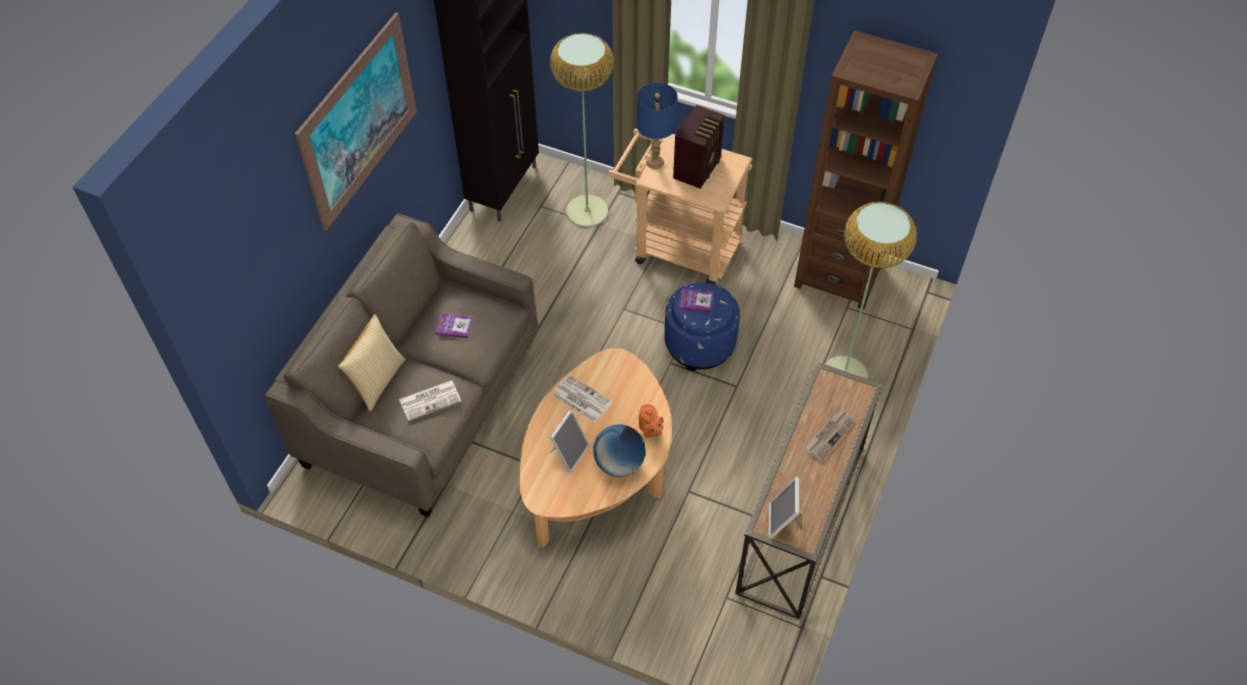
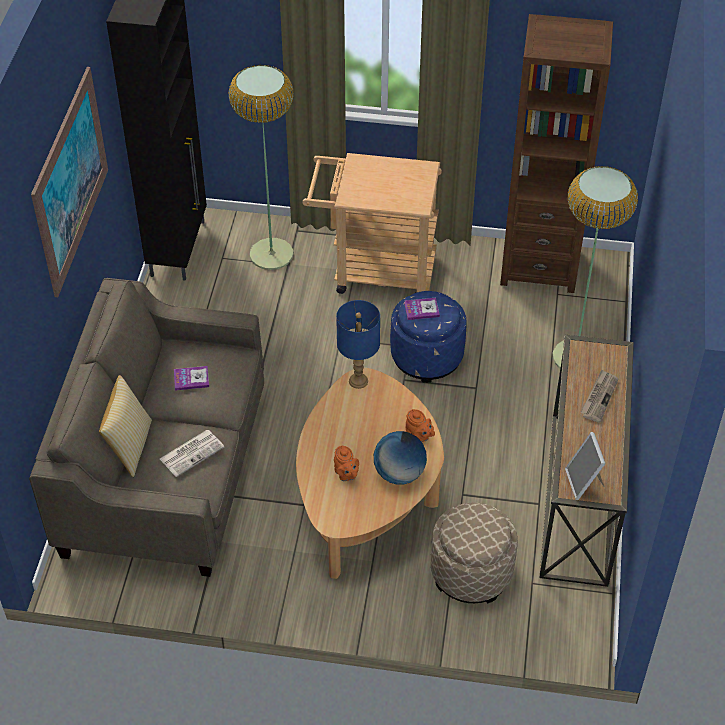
camera: 15 degrees left, 5 degrees down
(568, 453) = (346, 474): picture frame -> orange teapot
(581, 399) = (340, 422): newspaper -> none
(655, 162) = (347, 183): blue table lamp -> blue table lamp (358, 381)
(671, 572) = (471, 572): none -> beige ottoman
(698, 168) = (391, 181): radio -> none

